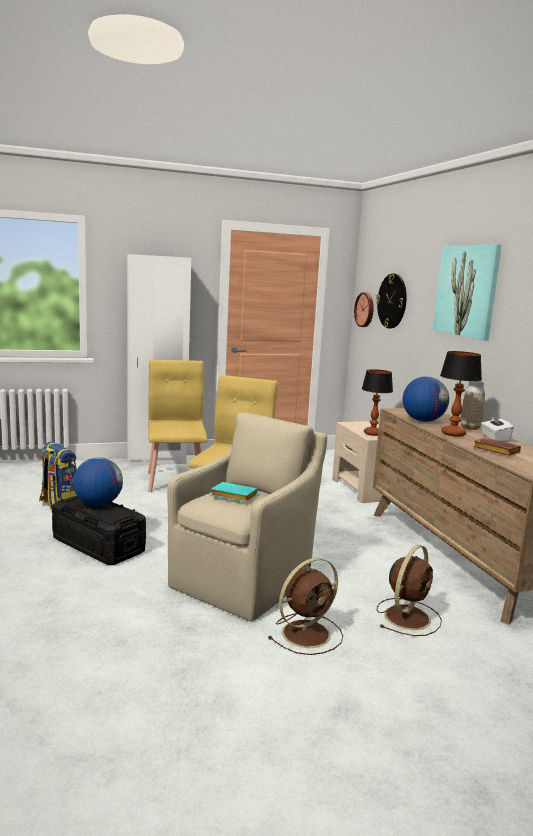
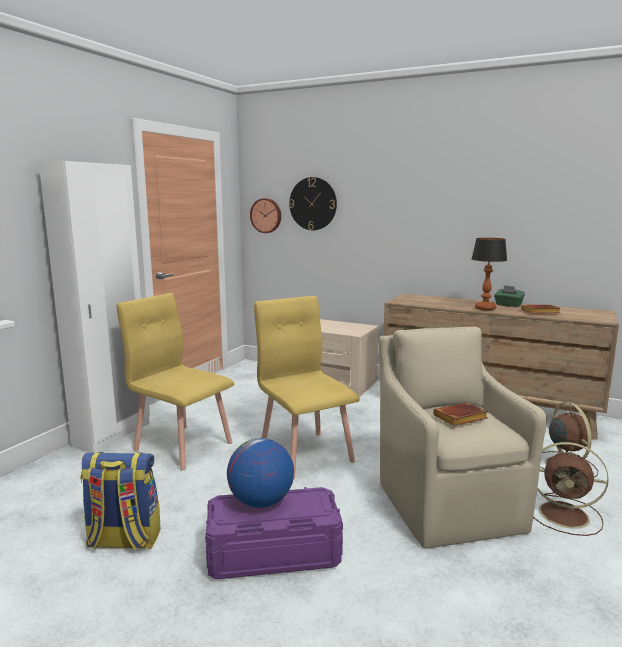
camera: 45 degrees left, 0 degrees up
(98, 545) = (273, 554): black storage box -> purple storage box
(232, 496) = (460, 419): turquoise book -> brown book
(307, 633) = (566, 515): brown fan -> brown fan turned 105 degrees clockwise
(373, 433) = (348, 330): table lamp -> none
(423, 421) = (439, 304): globe -> none
(466, 291) = (427, 187): picture -> none
(470, 428) = (473, 302): vase -> none
(494, 438) = (508, 305): white tissue box -> green tissue box

